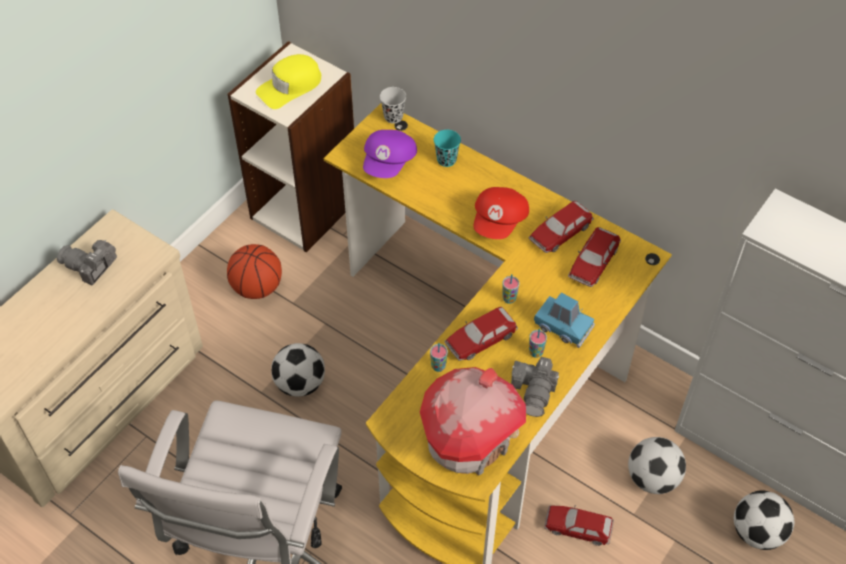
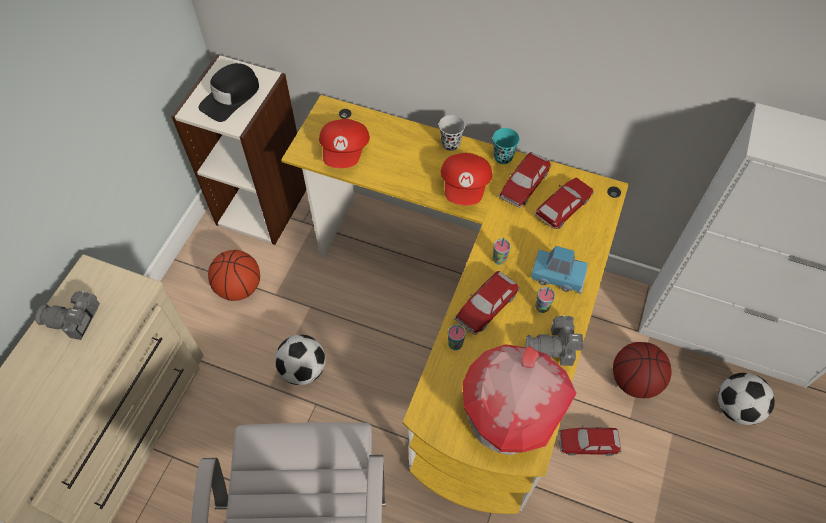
camera: 15 degrees left, 5 degrees up
(290, 86) = (230, 97): yellow cap -> black cap
(389, 163) = (345, 151): purple cap -> red cap
(393, 117) = (335, 107): black cup -> black cup (450, 144)
(446, 160) = (397, 137): turquoise cup -> turquoise cup (503, 157)
(534, 391) = (554, 348): camera -> camera turned 90 degrees clockwise
(593, 263) = (563, 207): toy car -> toy car turned 150 degrees counterclockwise
(652, 478) = (635, 380): football -> basketball

